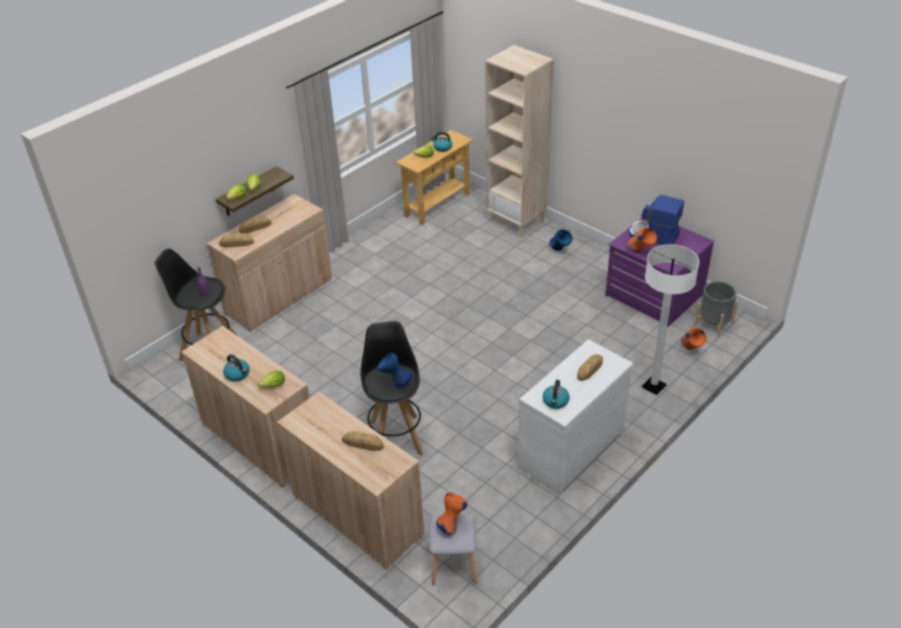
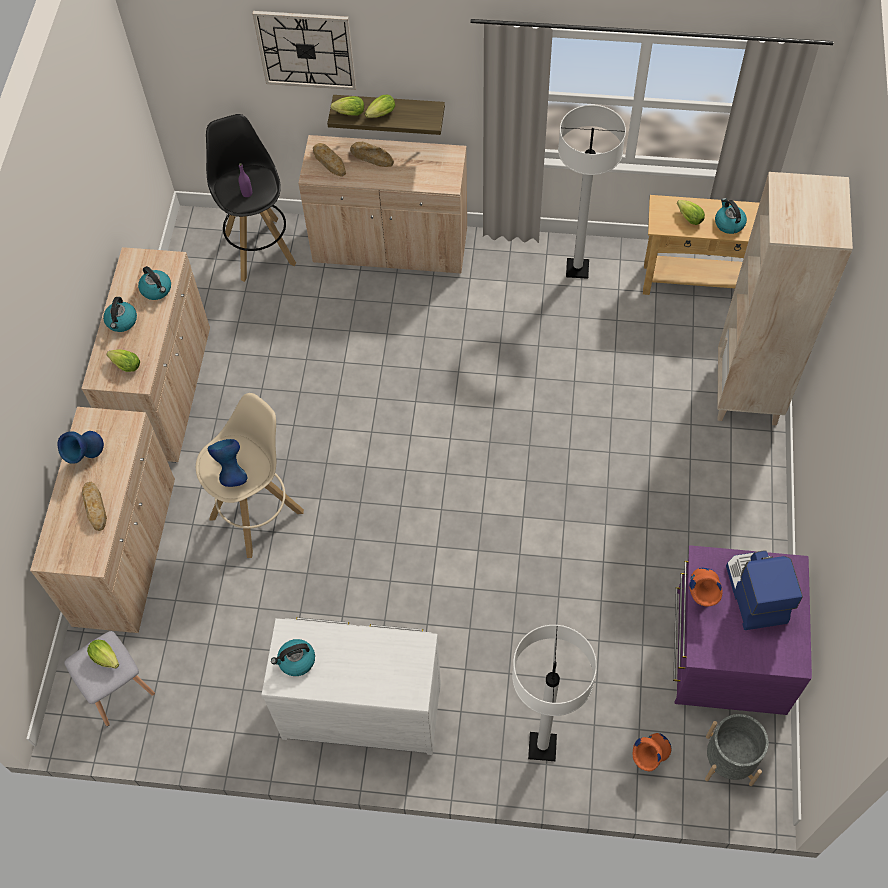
camera: 55 degrees right, 20 degrees up
(195, 170) = (306, 49): none -> wall clock
(234, 349) = (157, 289): none -> kettle
(380, 238) = (577, 269): none -> white floor lamp
(396, 437) = (257, 514): black stool -> beige stool
(452, 524) = (107, 659): orange vase -> lettuce
(560, 251) = (726, 483): blue vase -> blue vase (87, 458)
(590, 369) = (380, 668): bread -> none

